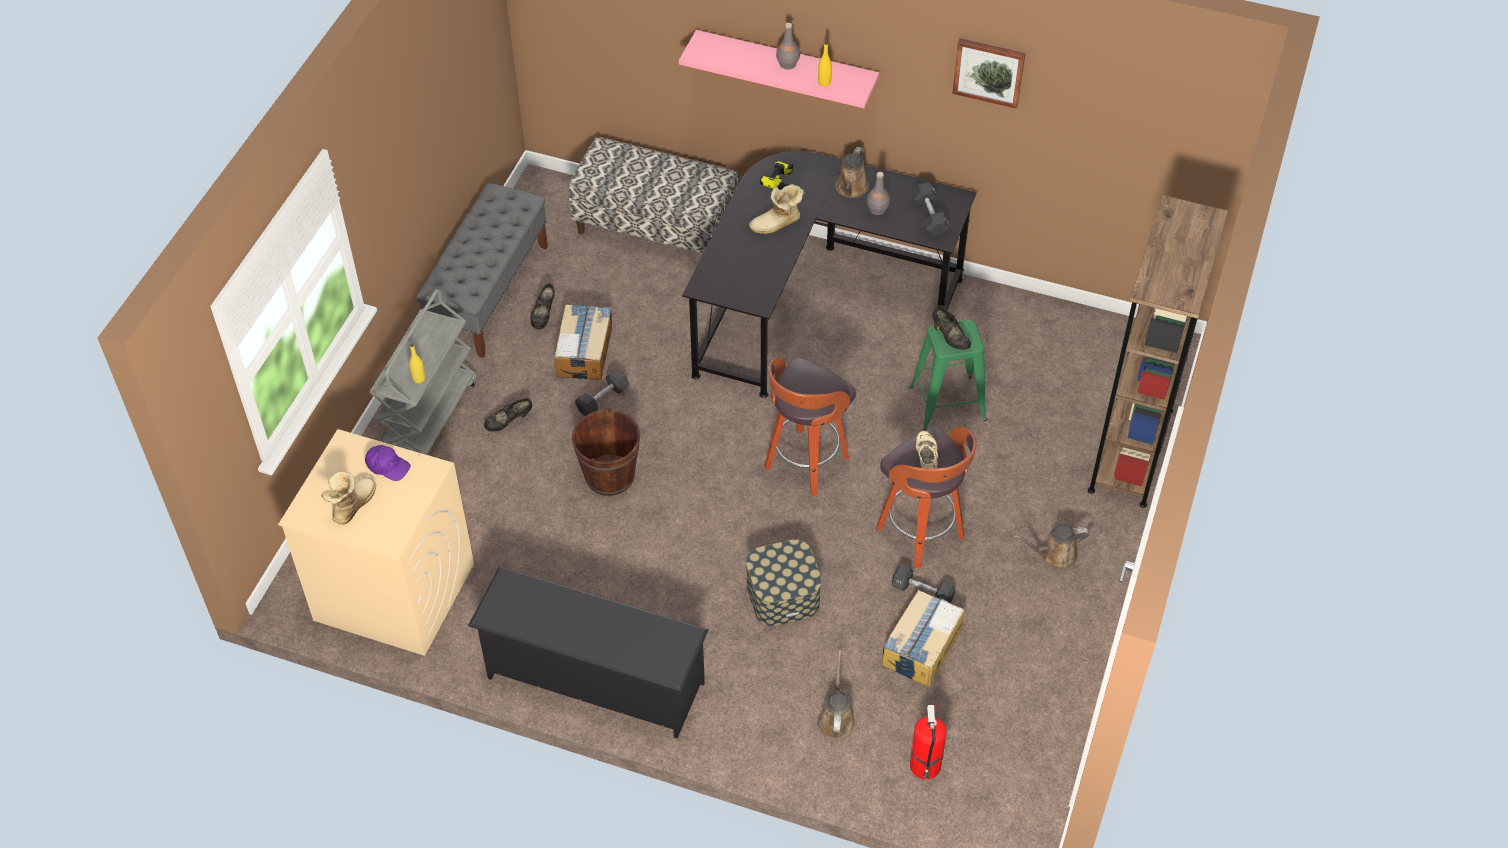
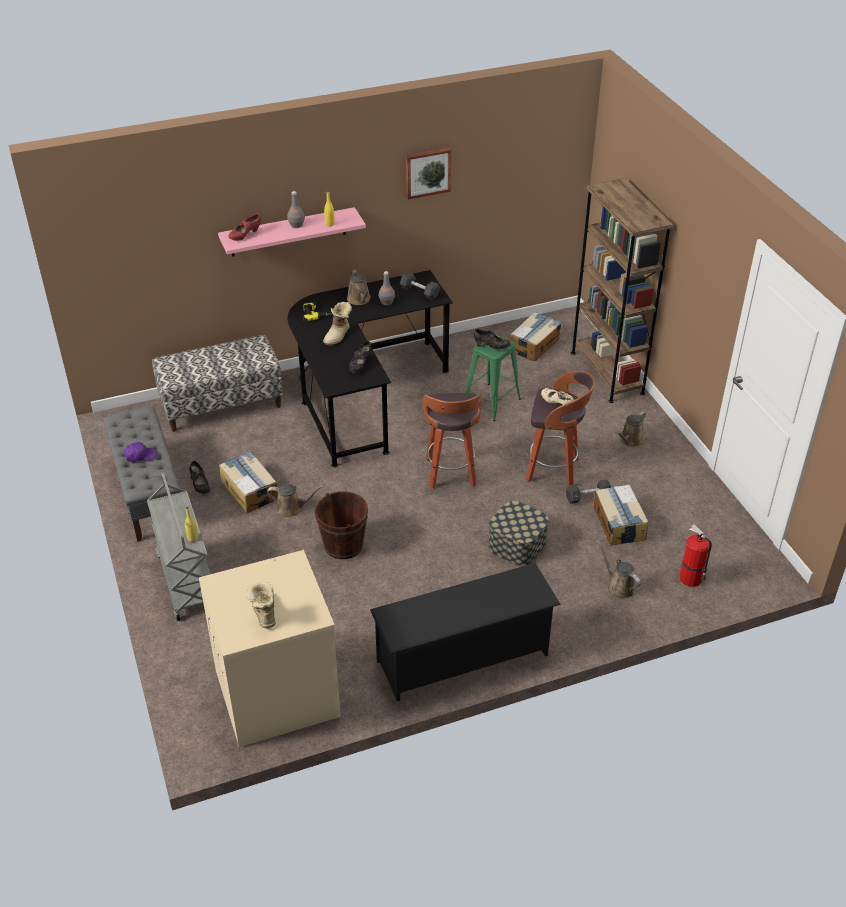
camera: 40 degrees left, 10 degrees down
(388, 466) = (261, 577): purple cap -> purple cap (140, 456)
(509, 422) = (244, 554): black shoe -> black shoe (360, 365)
(602, 399) = (291, 508): black dumbbell -> brown watering can
(718, 50) = (245, 236): none -> red shoe
(1084, 357) = (534, 344): none -> cardboard box

